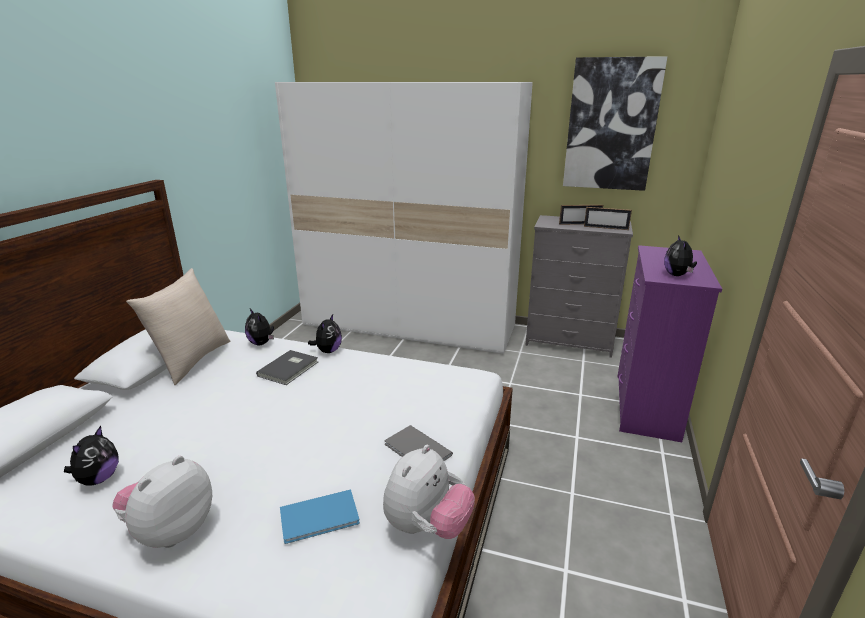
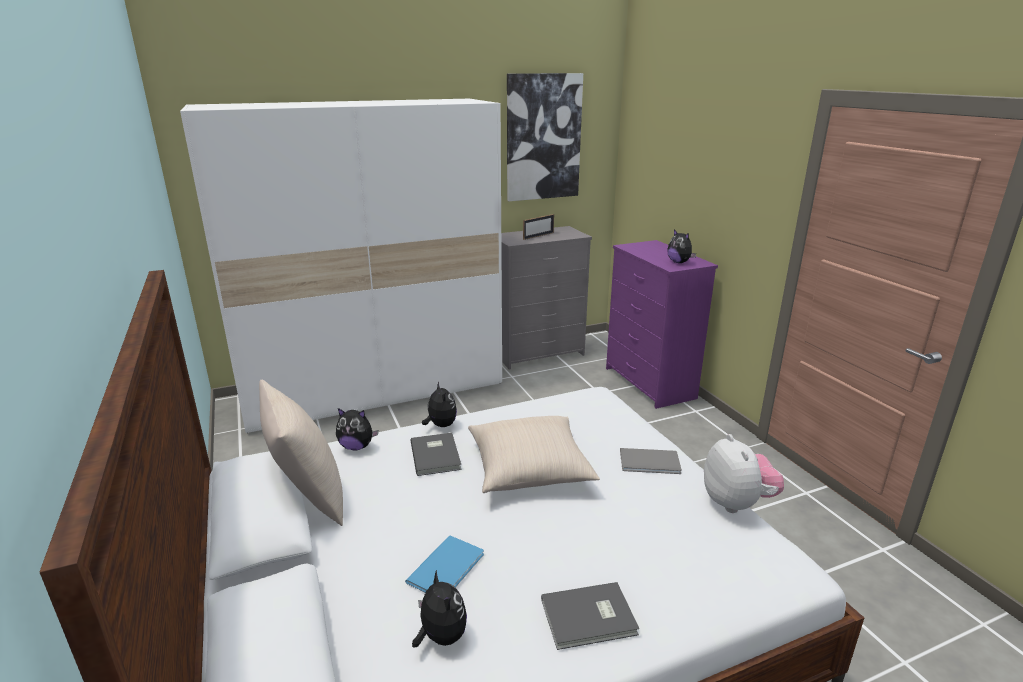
camera: 40 degrees left, 0 degrees up
(171, 530) = (590, 618): plush toy -> grey book
(321, 517) = (677, 537): blue book -> blue book (449, 567)
(325, 407) = (529, 469): none -> beige pillow
(606, 228) = (564, 235): picture frame -> none

